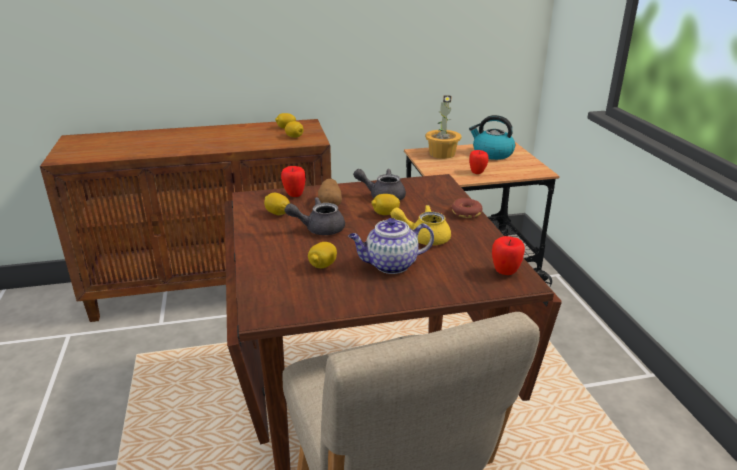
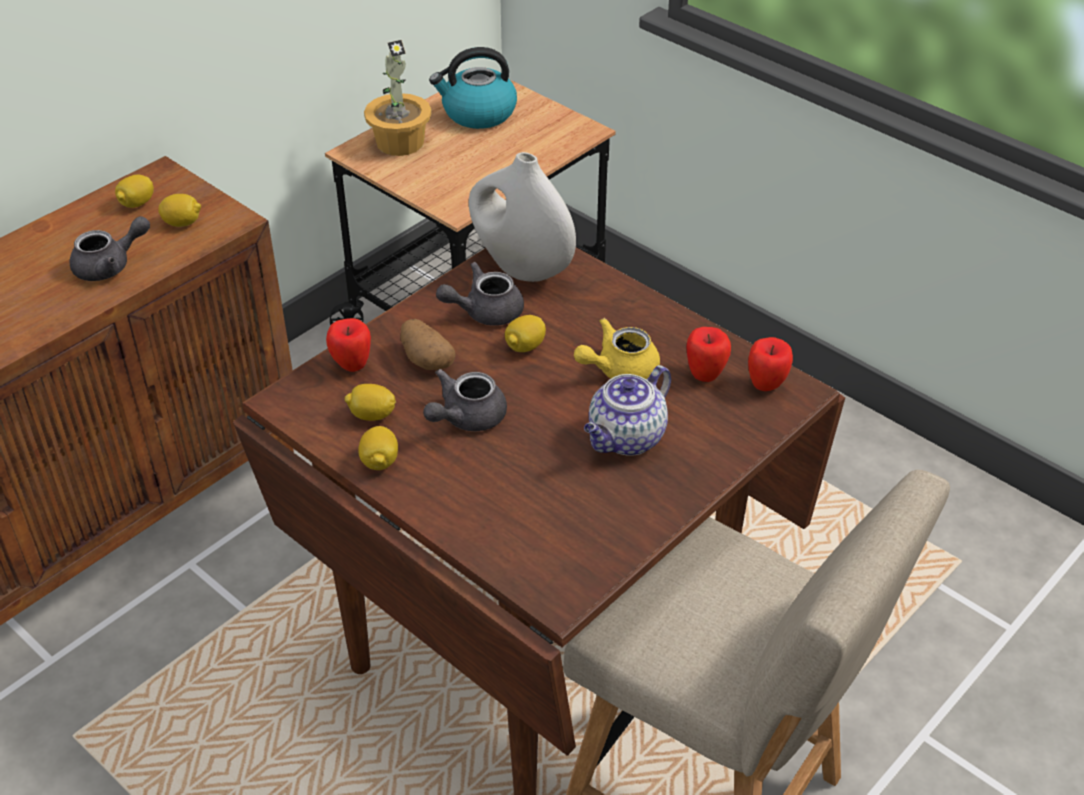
camera: 35 degrees left, 15 degrees up
(249, 141) = (110, 266): none -> grey teapot
(323, 266) = (545, 482): lemon -> lemon (379, 462)
(422, 187) = (521, 267): none -> white vase
(466, 213) = (628, 297): donut -> none
(477, 172) = (493, 168): apple -> apple (705, 374)

